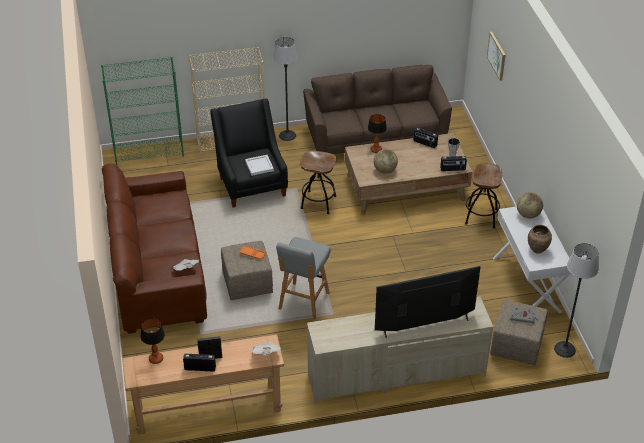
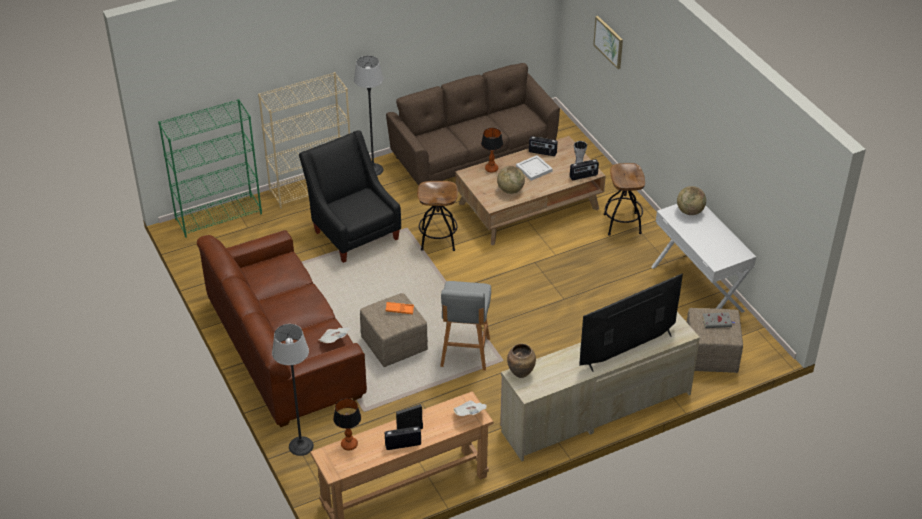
camera: 15 degrees left, 0 degrees up
(259, 166) = (367, 209): white tray -> white tray (534, 168)
(537, 249) = (714, 247): brown vase -> brown vase (521, 373)
(564, 349) = (761, 349): floor lamp -> floor lamp (301, 446)

